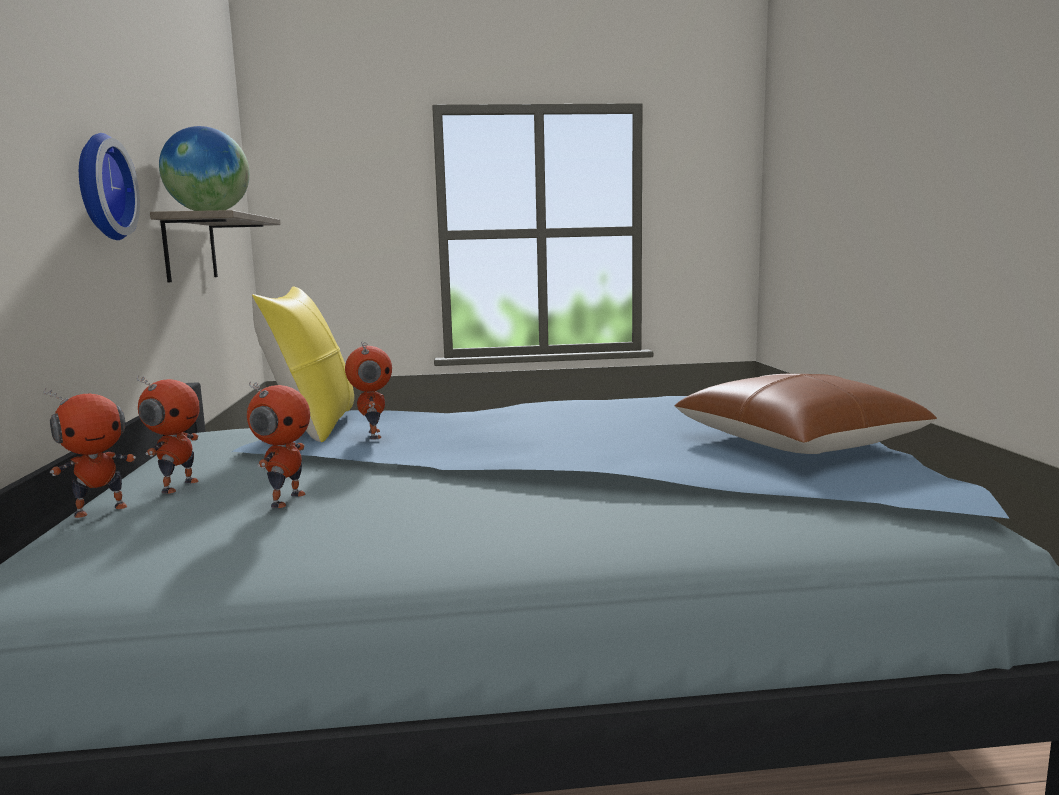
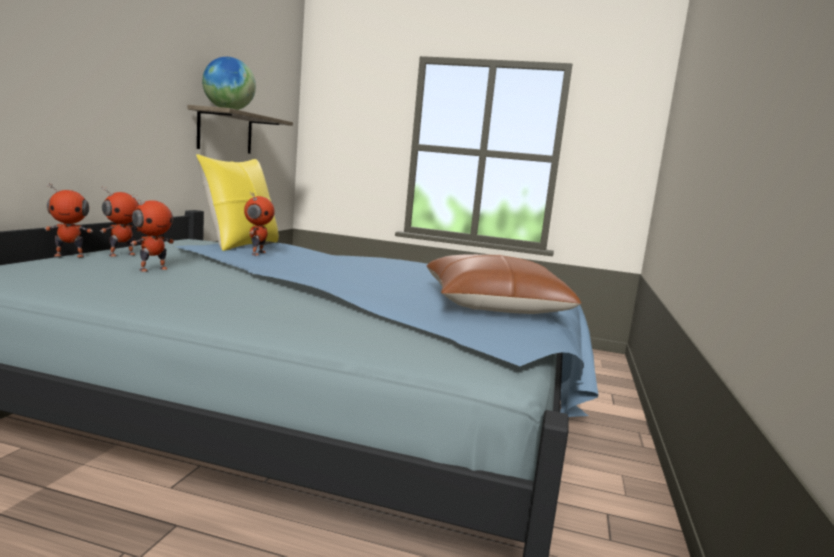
camera: 20 degrees right, 0 degrees up
(99, 187) = (141, 85): wall clock -> none

